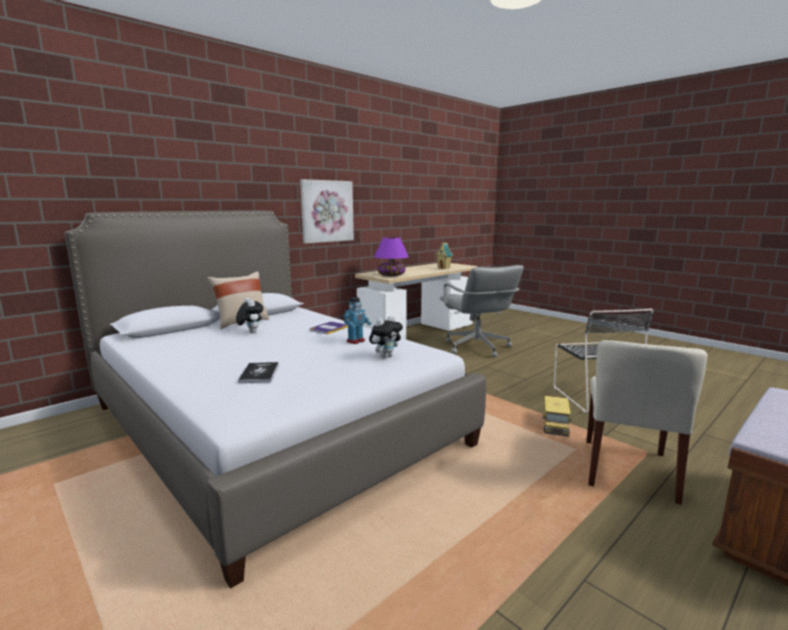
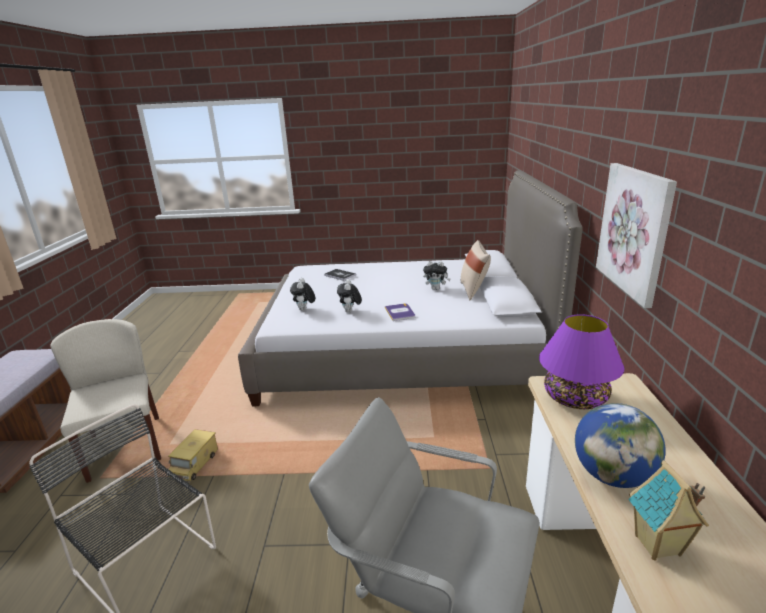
camera: 135 degrees right, 10 degrees up
(356, 341) = (350, 312): toy robot -> plush toy
(426, 271) = (612, 475): none -> globe
(555, 425) = (194, 465): toy truck -> toy truck turned 135 degrees counterclockwise

